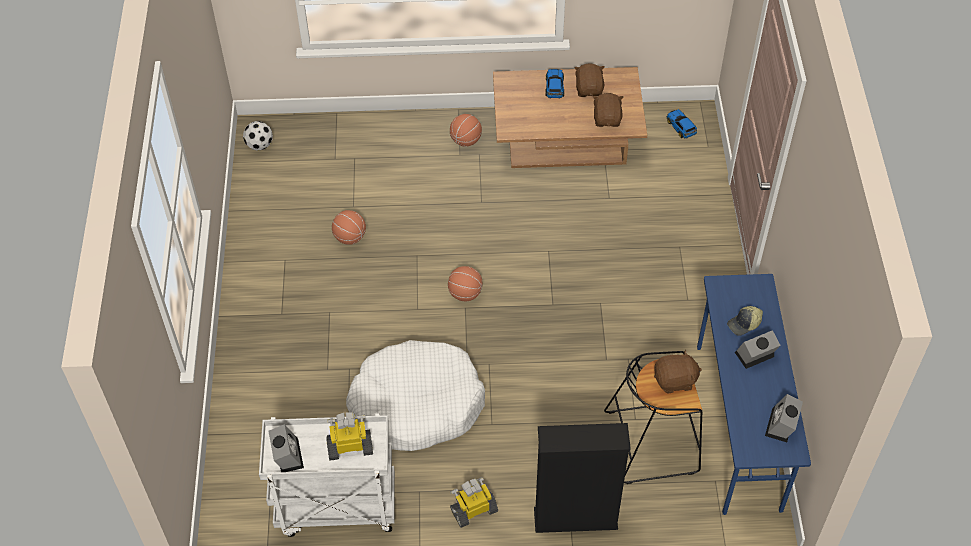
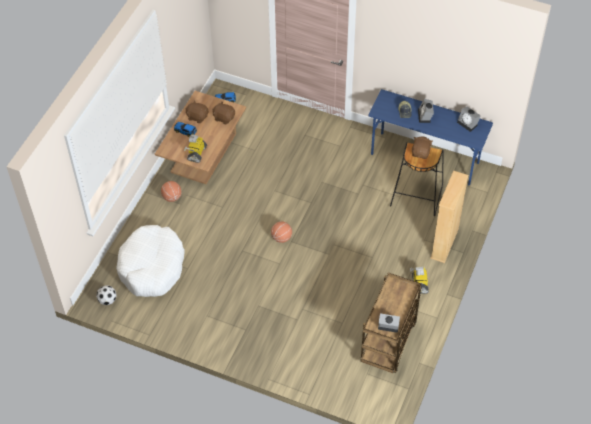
camera: 65 degrees left, 0 degrees up
(335, 508) = (388, 345): white cart -> brown cart
(350, 237) = (209, 278): basketball -> none
(350, 446) = (396, 296): toy robot -> toy robot (196, 153)
(416, 405) = (342, 286): white dog bed -> white dog bed (152, 267)
(575, 519) = (444, 243): black bookcase -> beige bookcase

